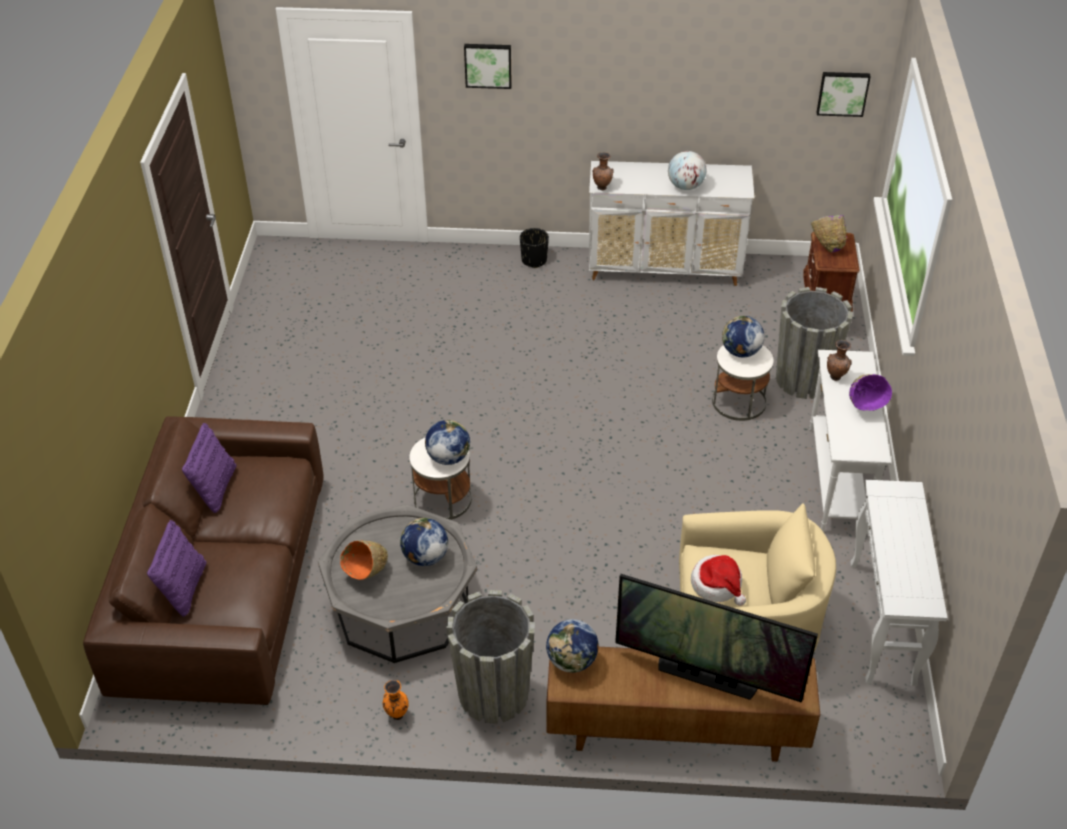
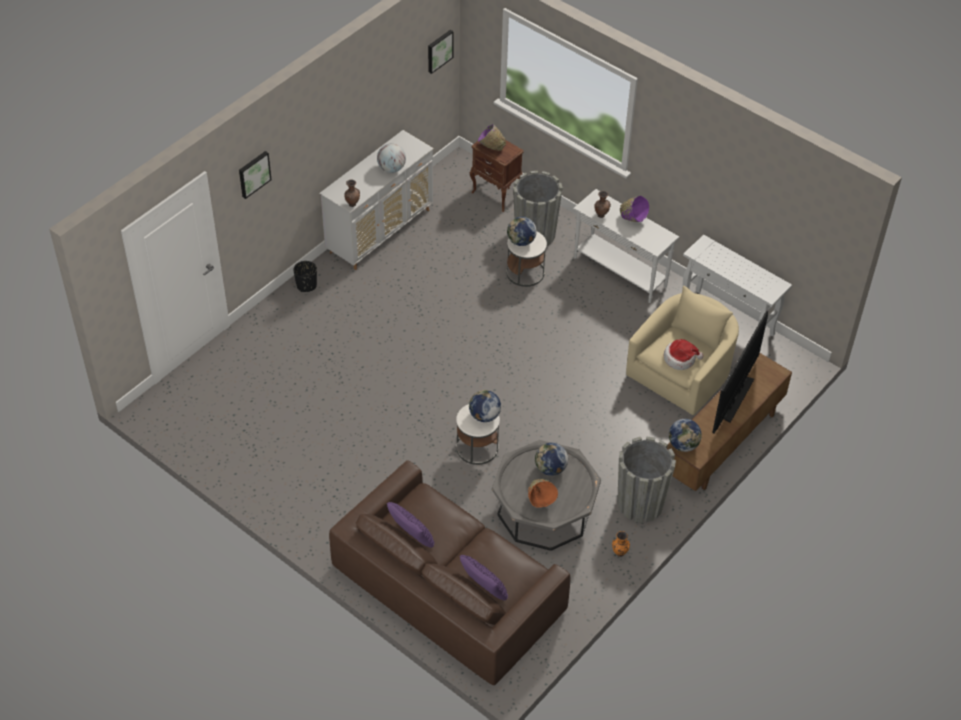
camera: 55 degrees left, 5 degrees up
(706, 676) = (736, 398): television -> television turned 150 degrees clockwise

